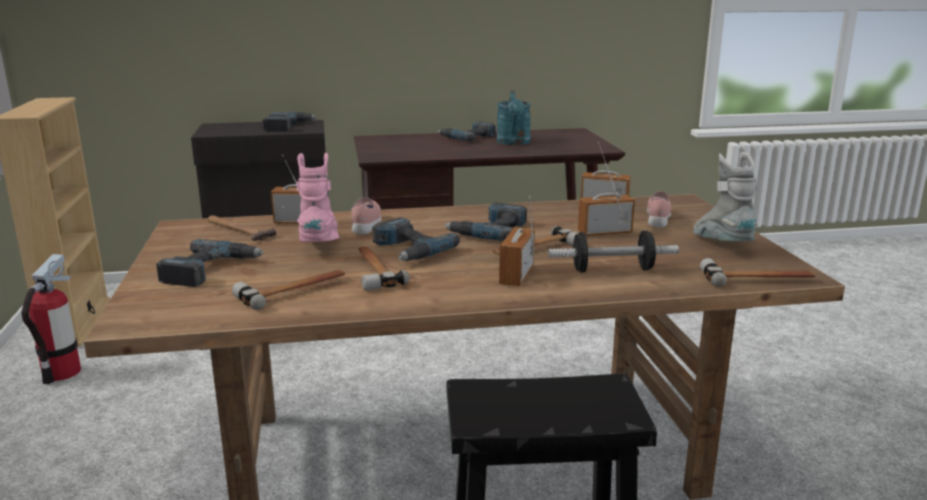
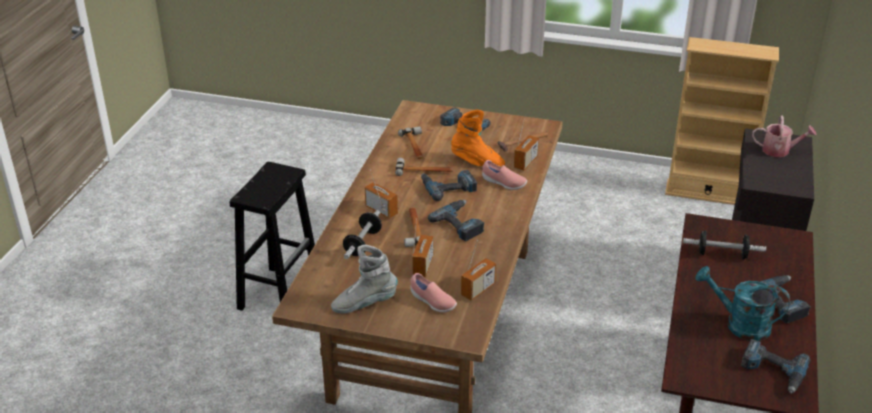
camera: 115 degrees right, 15 degrees up
(61, 372) = (627, 188): fire extinguisher -> none
(238, 128) = (779, 151): none -> watering can
(288, 126) = (778, 175): power drill -> power drill (772, 371)
(320, 245) = (477, 162): pink boot -> orange boot
(420, 150) = (722, 254): none -> dumbbell
(722, 245) = (364, 304): grey boot -> grey boot turned 150 degrees clockwise
(758, 279) = (306, 287): hammer -> none

